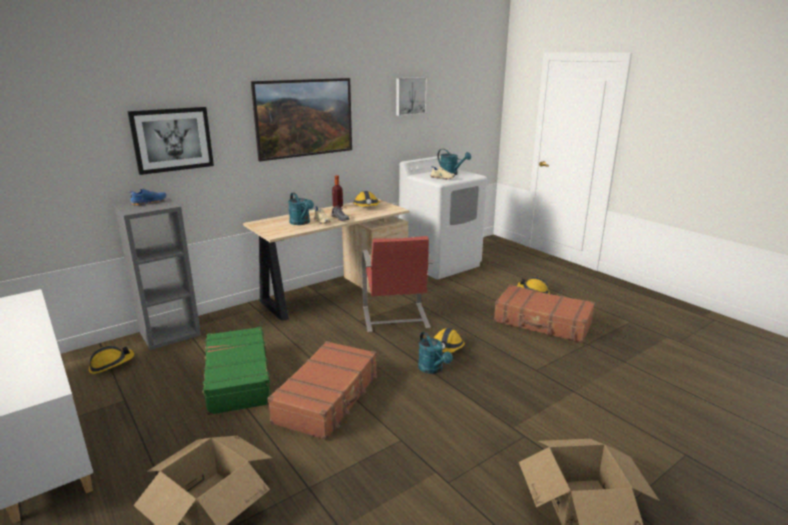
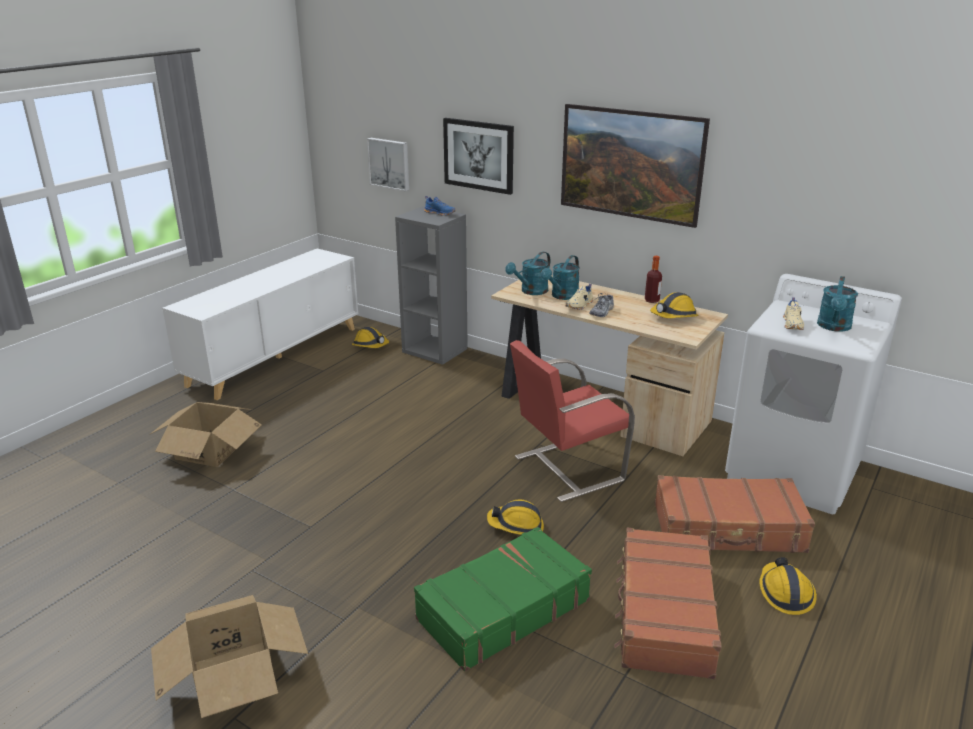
camera: 70 degrees right, 5 degrees up
(237, 379) = (375, 408): green suitcase -> green suitcase (502, 609)
(328, 398) = (365, 465): brown suitcase -> brown suitcase (728, 528)
(410, 96) = (833, 167): picture -> picture (389, 163)
(433, 369) = (456, 523): turquoise watering can -> turquoise watering can (531, 291)

